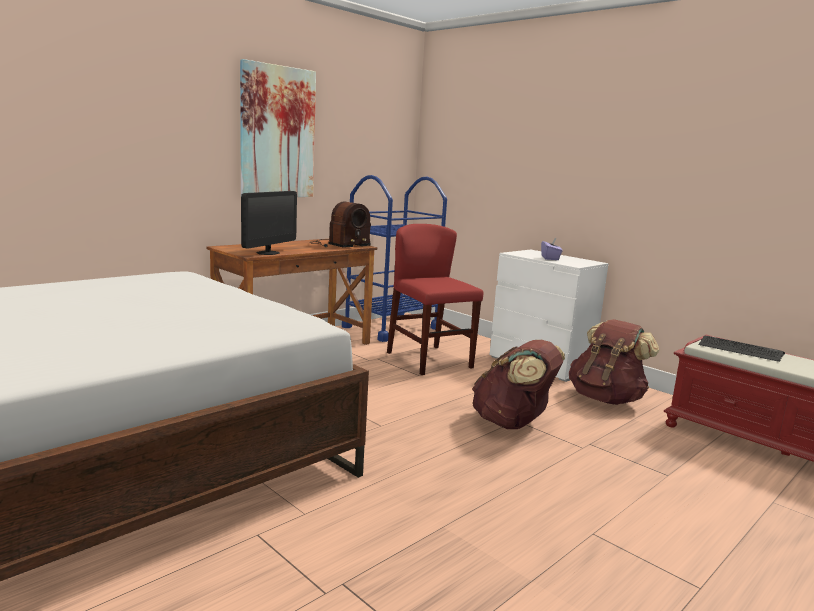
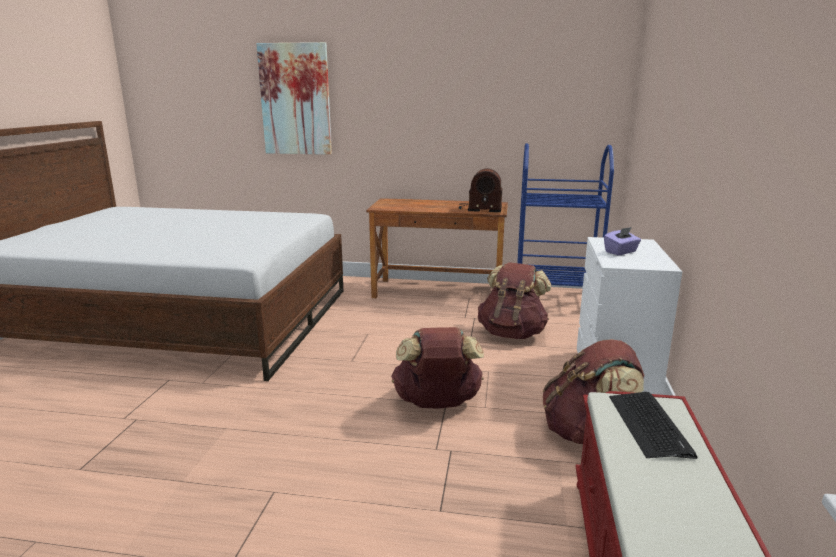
camera: 55 degrees right, 5 degrees up
(268, 253) = (396, 208): monitor -> none
(277, 132) = (448, 106): picture -> picture (295, 99)
(429, 360) = (512, 333): red chair -> brown backpack

